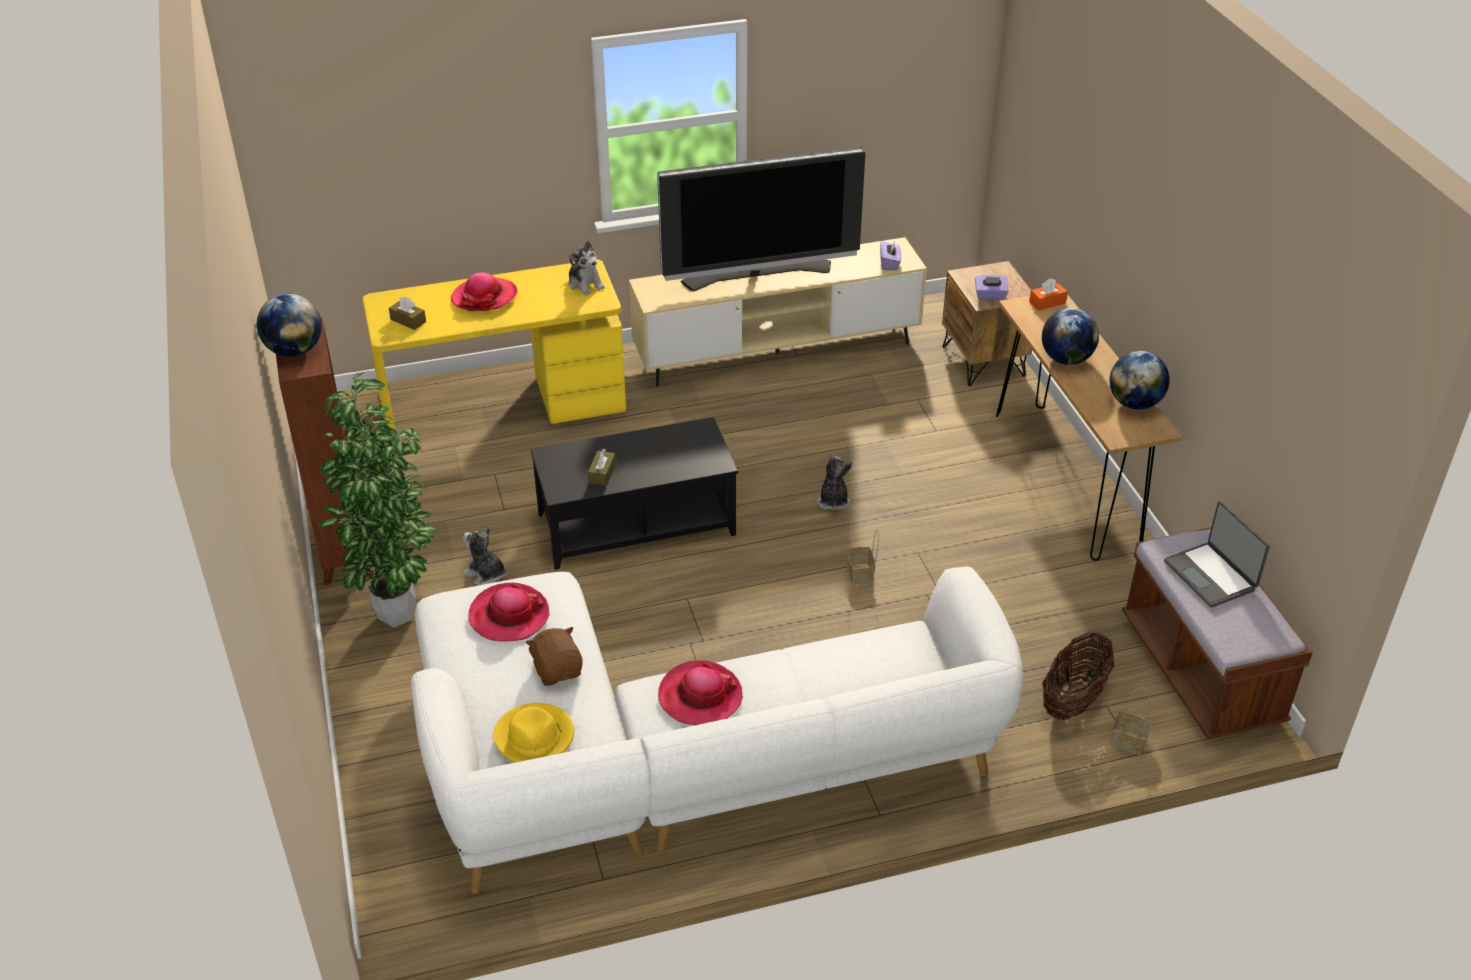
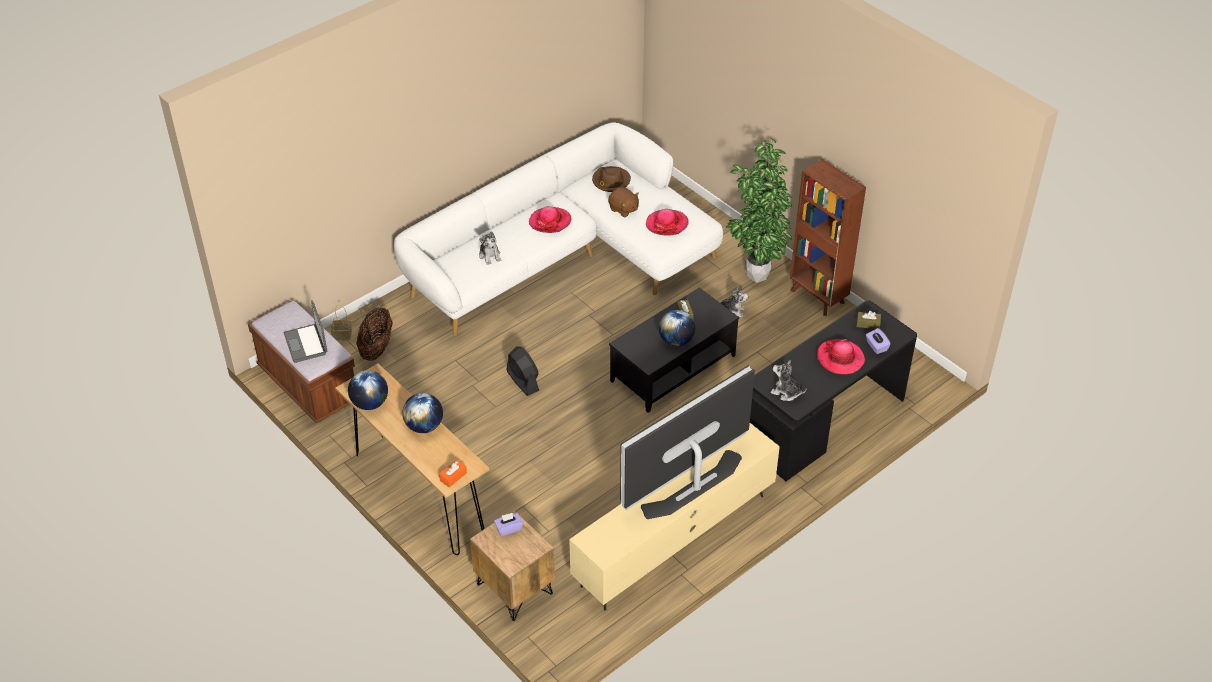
camera: 155 degrees right, 5 degrees up
(295, 351) = (835, 176): globe -> globe (676, 340)
(503, 406) = (824, 422): yellow desk -> black desk
(535, 737) = (611, 181): yellow hat -> brown hat
(833, 501) = (564, 424): plush toy -> plush toy (490, 255)
(860, 574) = (522, 381): basket -> black fan
(889, 264) = (599, 532): purple tissue box -> purple tissue box (876, 346)
(1211, 575) = (306, 344): laptop -> laptop turned 150 degrees counterclockwise

